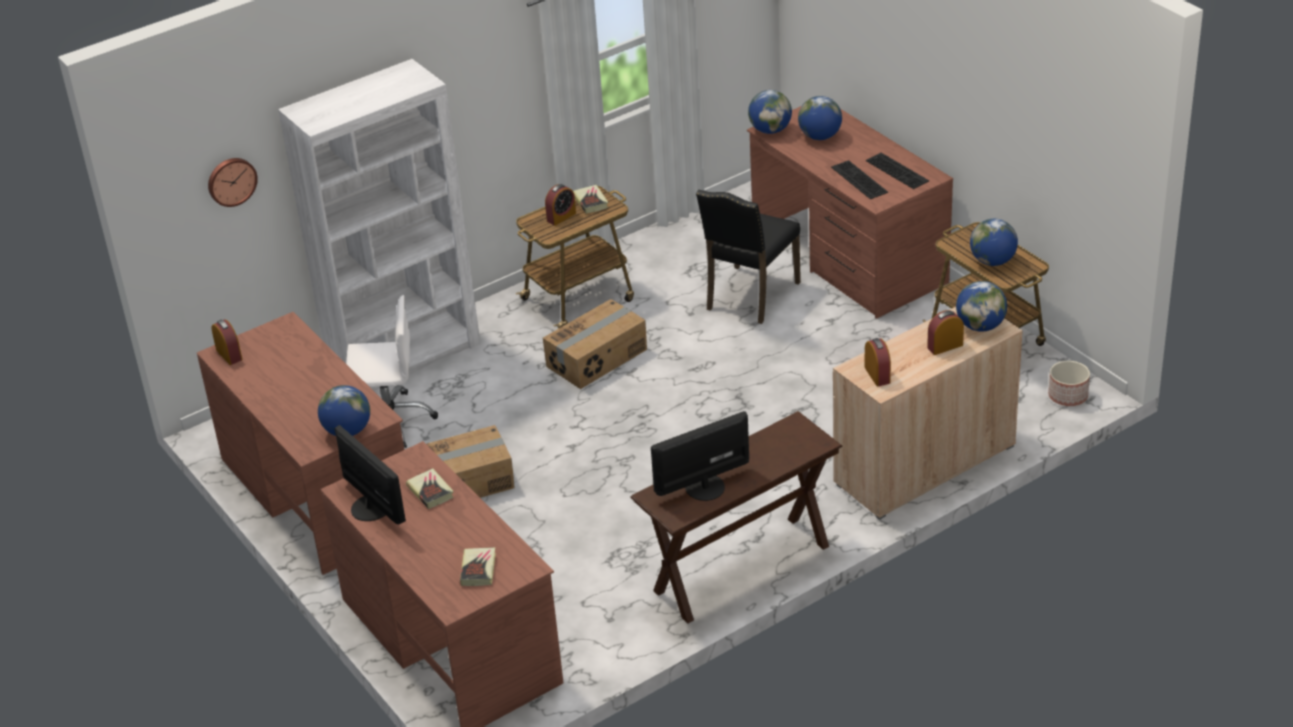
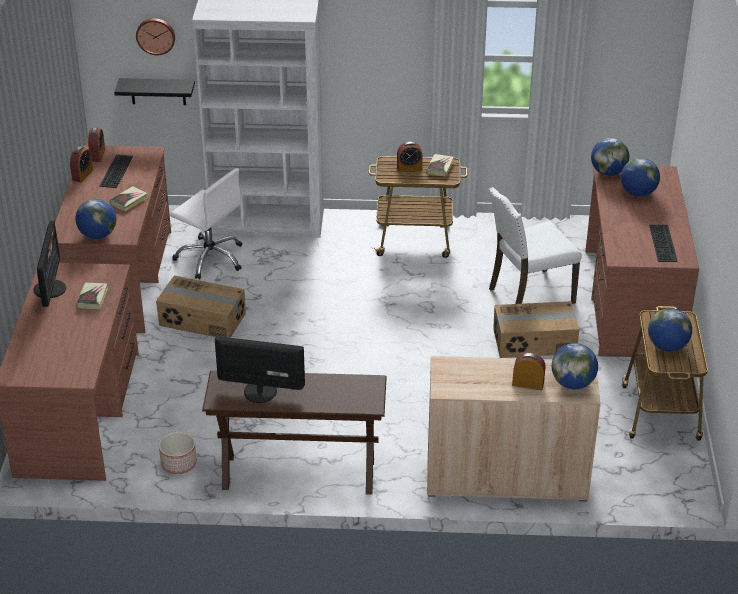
camera: 35 degrees right, 0 degrees up
(242, 251) = (158, 91): none -> black shelf
(478, 569) = (54, 362): book -> book (129, 201)
(597, 358) = (379, 284): cardboard box -> cardboard box (534, 342)
(750, 296) = (529, 295): black chair -> white chair
(857, 180) = (625, 236): keyboard -> keyboard (115, 170)
(877, 375) = (454, 377): alarm clock -> alarm clock (82, 175)
(1068, 396) = (673, 489): planter -> planter (179, 464)

